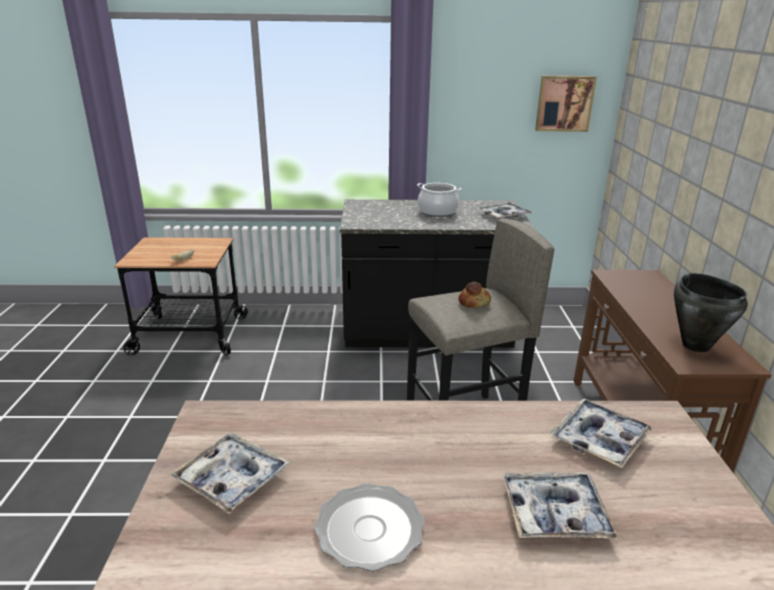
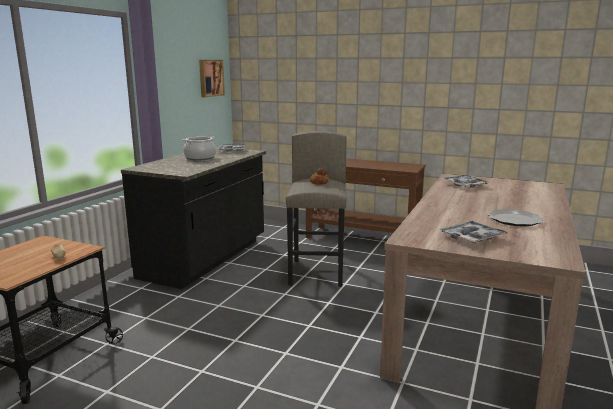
camera: 65 degrees left, 10 degrees down
(555, 513) = (508, 197): tray -> none
(695, 345) = (396, 166): black cooking pot -> none

